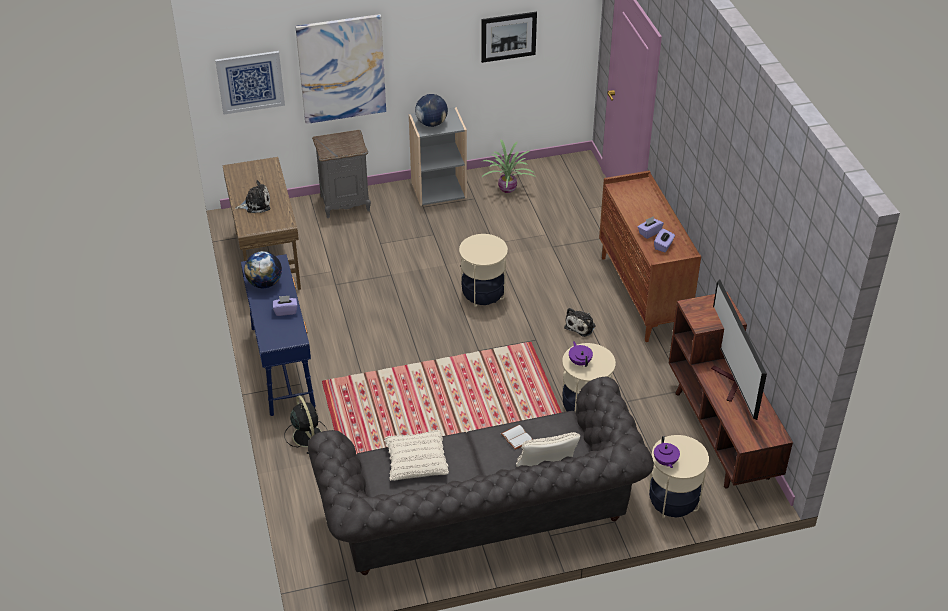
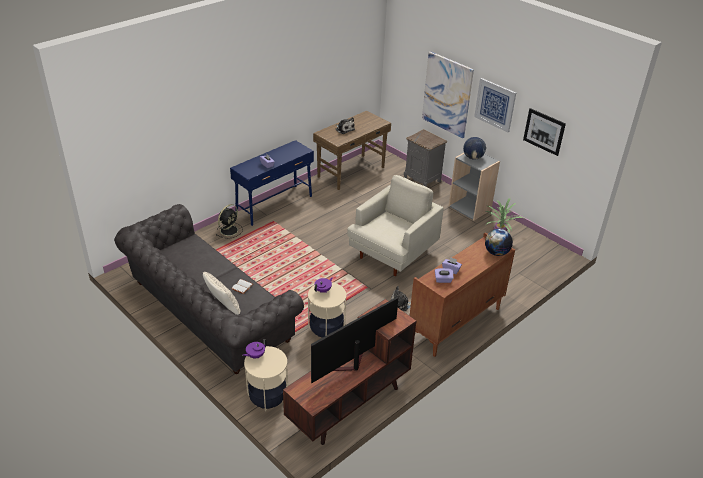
camera: 60 degrees right, 5 degrees down
(250, 82) = (403, 74): picture -> picture (495, 104)
(264, 283) = (283, 152): globe -> globe (496, 252)
(416, 461) = (199, 255): beige pillow -> none
(483, 294) = (392, 255): beige side table -> beige armchair

